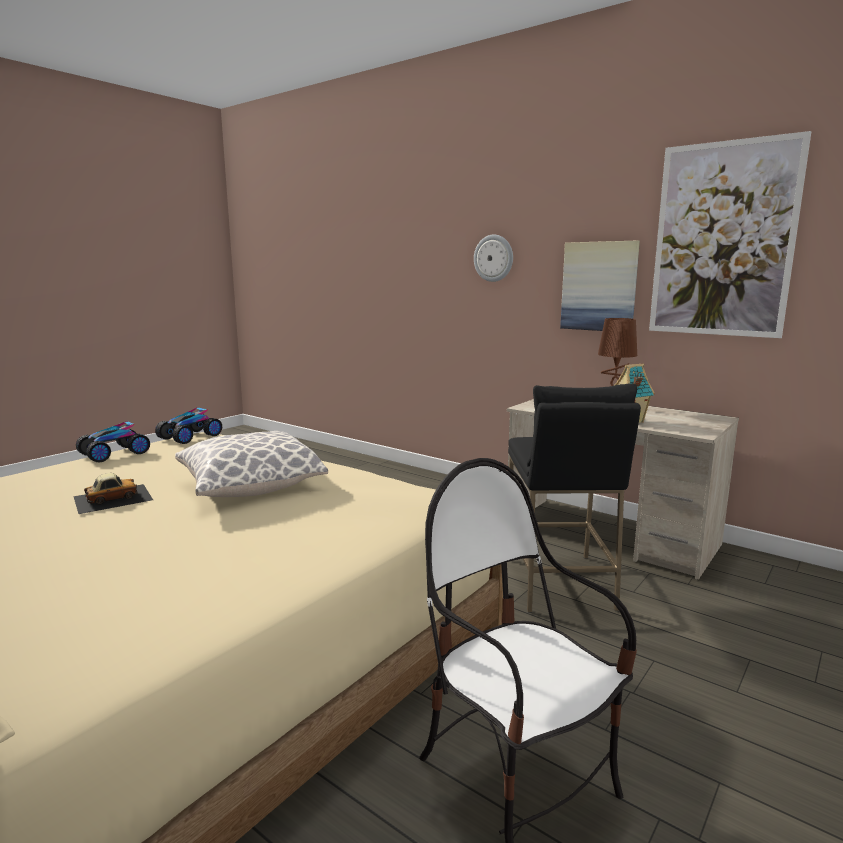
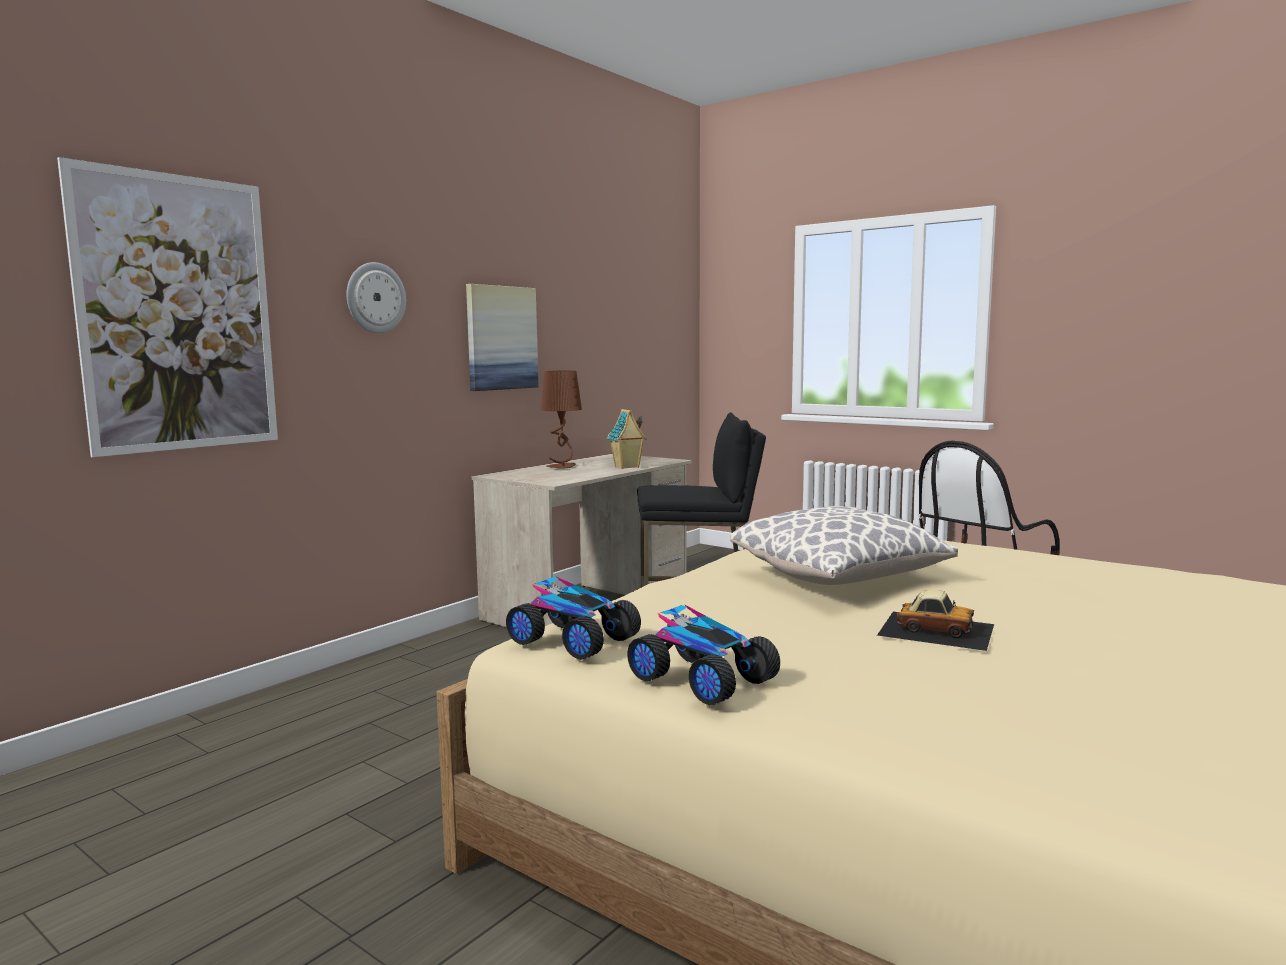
camera: 90 degrees left, 5 degrees down
(112, 498) = (935, 629): toy car -> toy car turned 150 degrees clockwise
(722, 240) = (585, 294): picture -> picture (178, 314)

